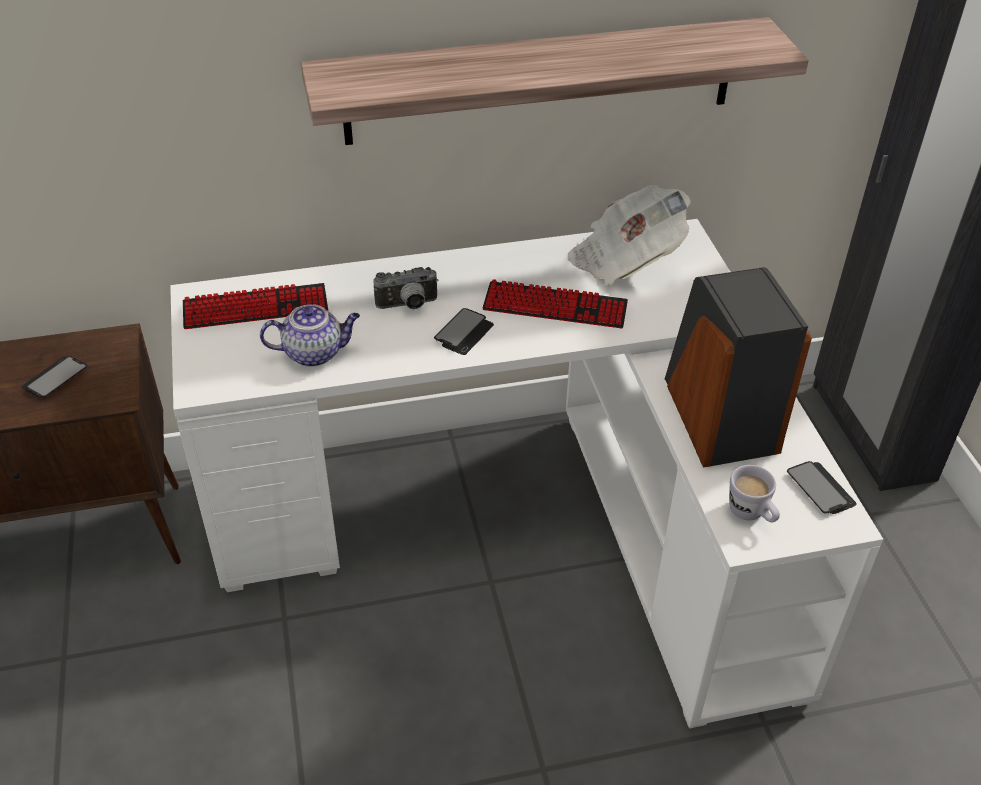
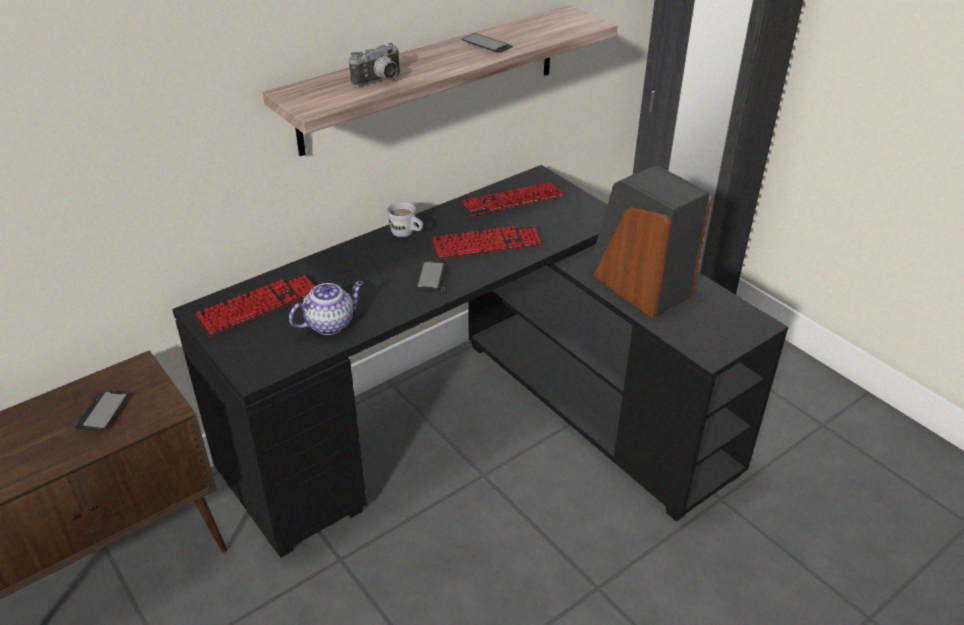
camera: 25 degrees left, 5 degrees down
(408, 306) = (379, 272): camera -> camera (380, 81)
(525, 522) = (482, 426): white desk -> black desk
(625, 259) = (512, 201): newspaper -> keyboard
(751, 515) = (702, 338): white mug -> white mug (407, 234)
(820, 489) = (732, 309): phone -> phone (487, 45)

